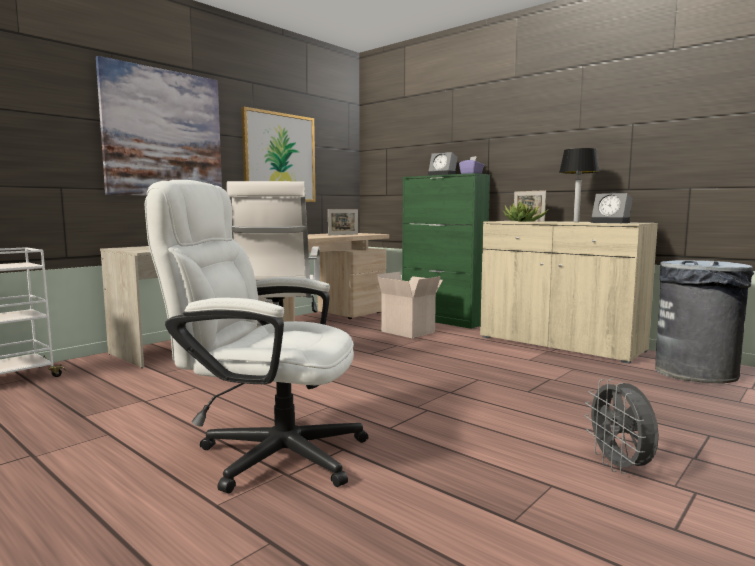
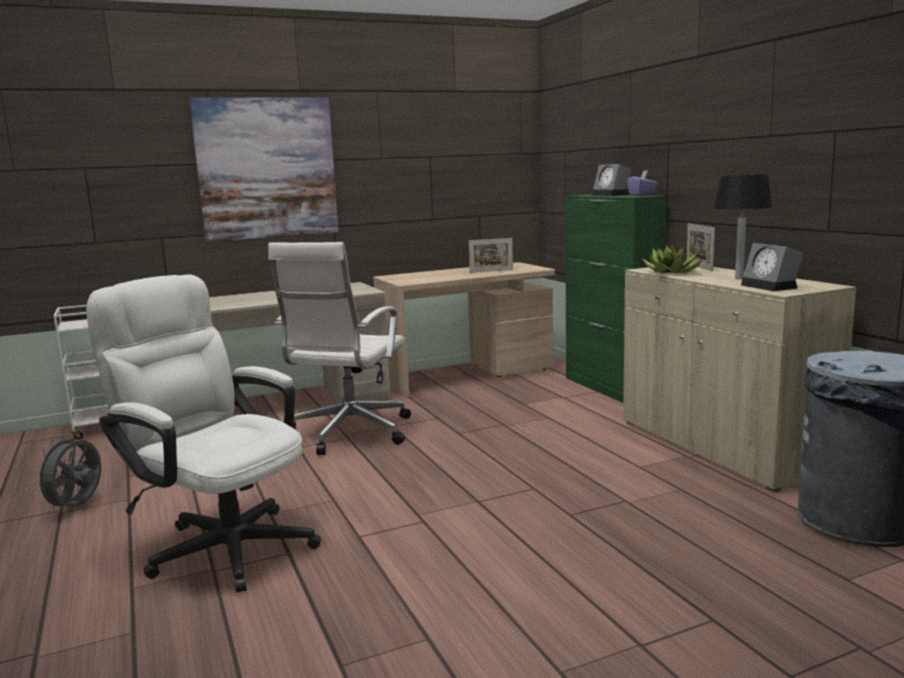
camera: 25 degrees right, 5 degrees up
(279, 157) = (415, 177): picture -> none
(409, 331) = (545, 404): cardboard box -> none
(620, 467) = (532, 635): grey fan -> grey fan (77, 507)

